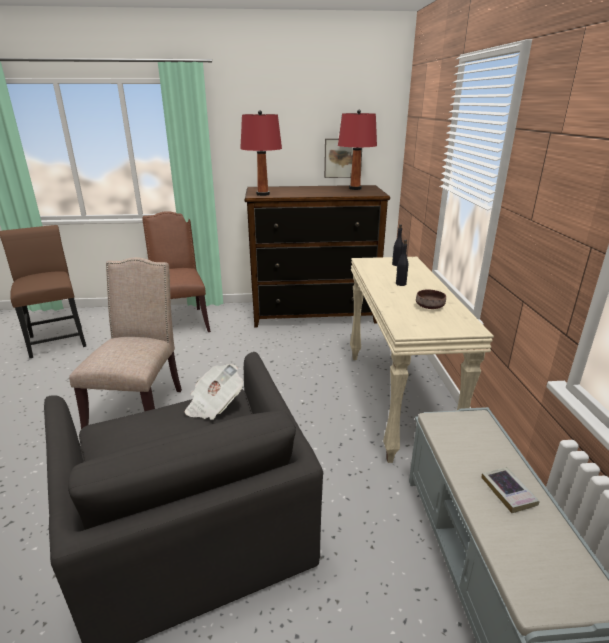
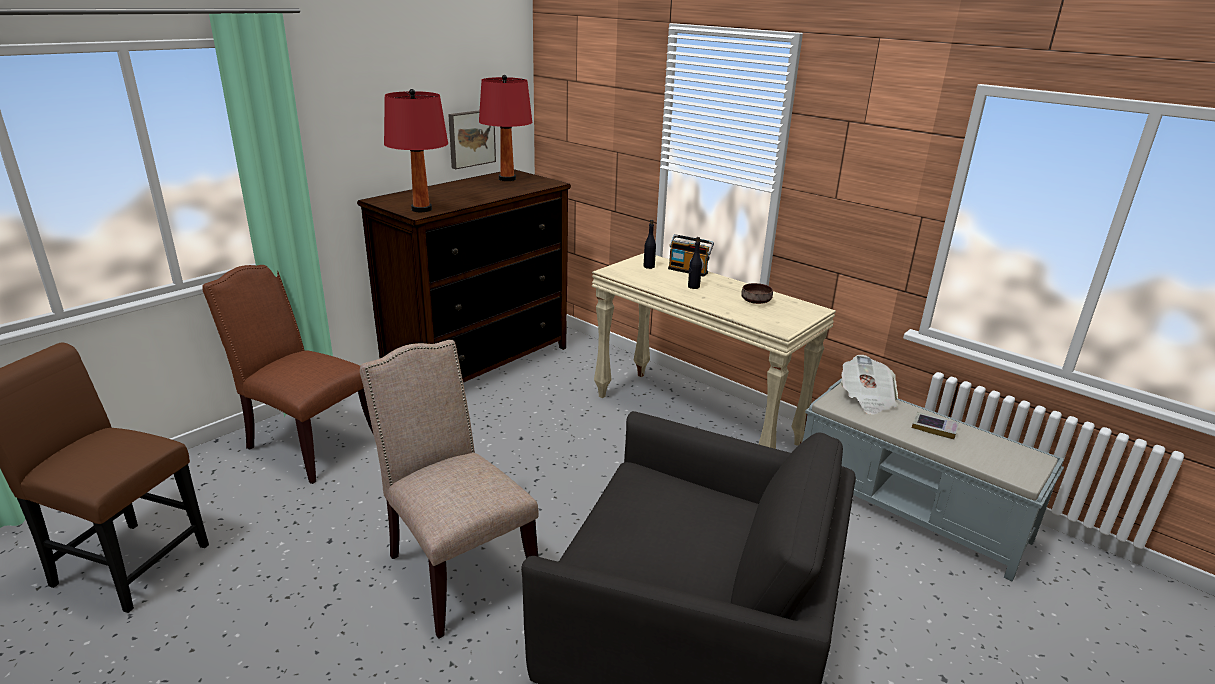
camera: 45 degrees left, 0 degrees up
(214, 405) = (649, 486): newspaper -> newspaper (866, 399)
(422, 274) = (688, 270): none -> radio

